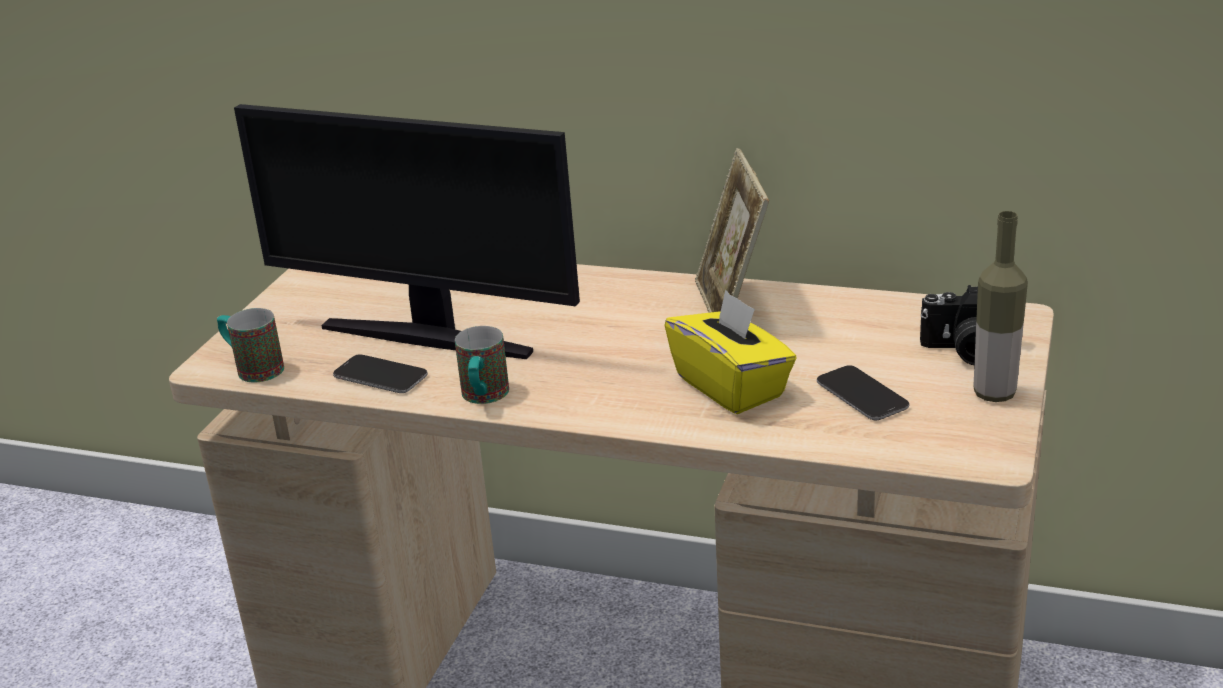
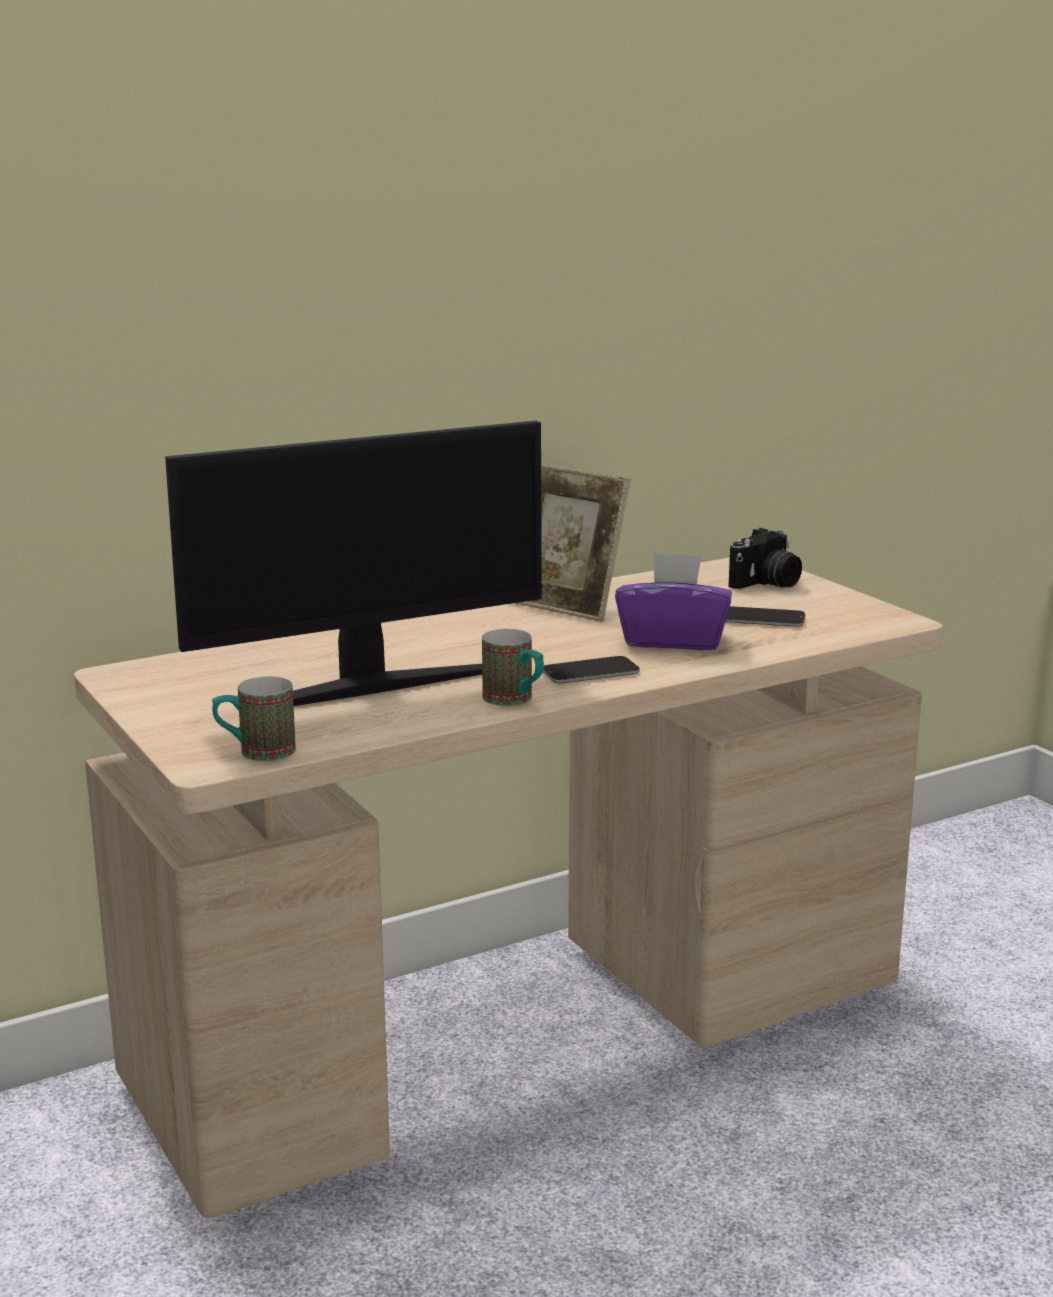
camera: 50 degrees left, 10 degrees down
(380, 376) = (393, 718): phone -> phone (590, 672)
(731, 386) = (673, 640): yellow tissue box -> purple tissue box
(994, 394) = (830, 596): bottle -> none

